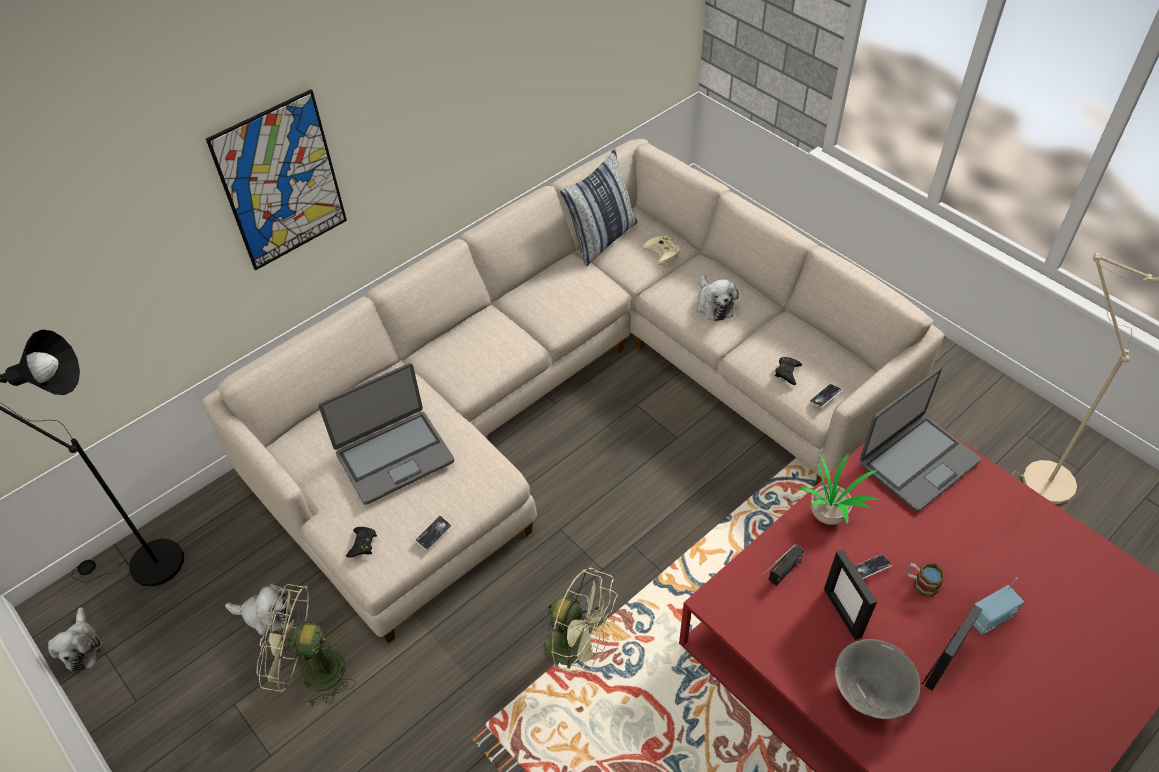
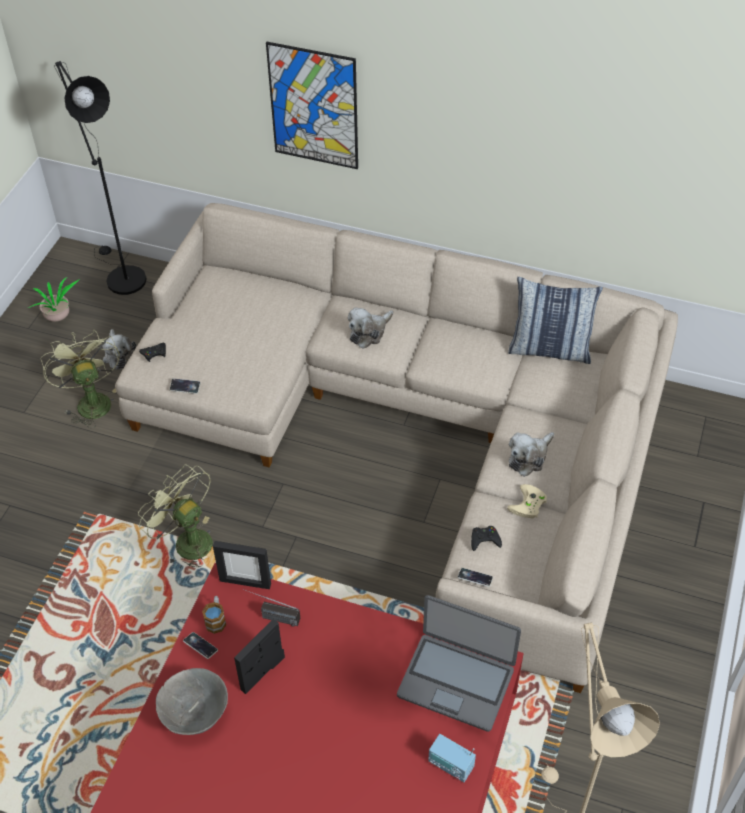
camera: 60 degrees right, 0 degrees up
(82, 647) = (50, 282): plush toy -> plush toy (369, 333)
(394, 456) = (233, 331): laptop -> none
(578, 647) = (186, 541): green fan -> green fan turned 135 degrees clockwise
(664, 252) = (568, 397): beige game controller -> beige game controller (528, 505)
(830, 514) = (356, 631): potted plant -> potted plant (59, 318)
(871, 568) = (317, 679): phone -> phone (200, 646)
(920, 583) = (322, 722): mug -> mug (216, 619)
(941, 664) = (249, 760): picture frame -> picture frame (245, 581)
(990, 618) = (315, 786): radio -> radio (450, 765)

